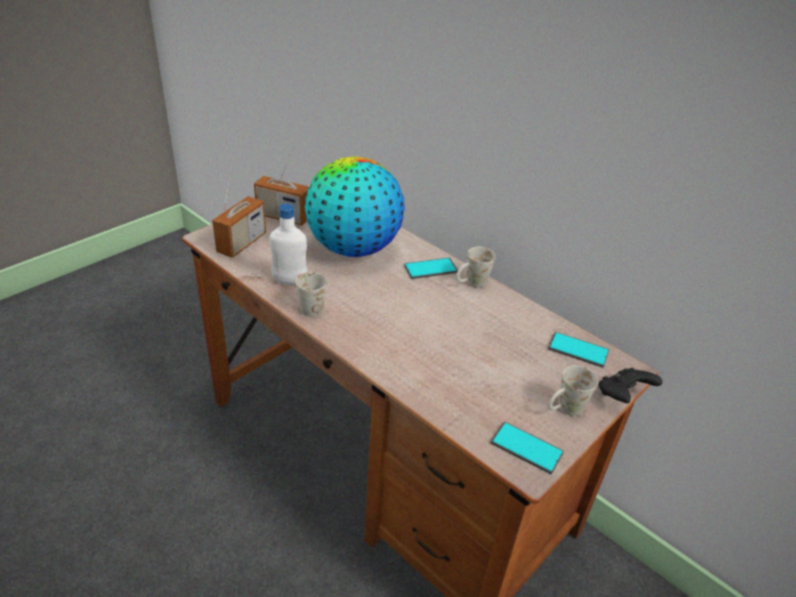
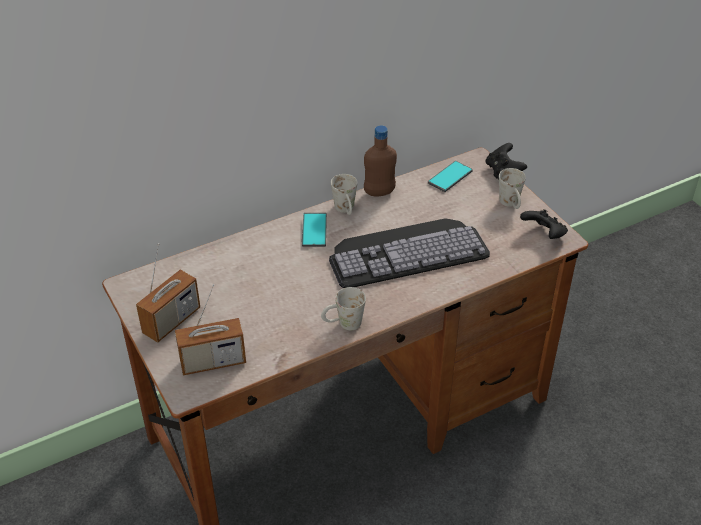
camera: 70 degrees left, 5 degrees up
(242, 243) = (213, 362): radio -> radio turned 120 degrees clockwise
(290, 281) = (299, 332): white bottle -> none
(353, 248) = (258, 276): globe -> none
(433, 333) = (407, 250): none -> keyboard
(513, 301) = (379, 192): none -> brown bottle
(526, 448) = (544, 234): phone -> black game controller

